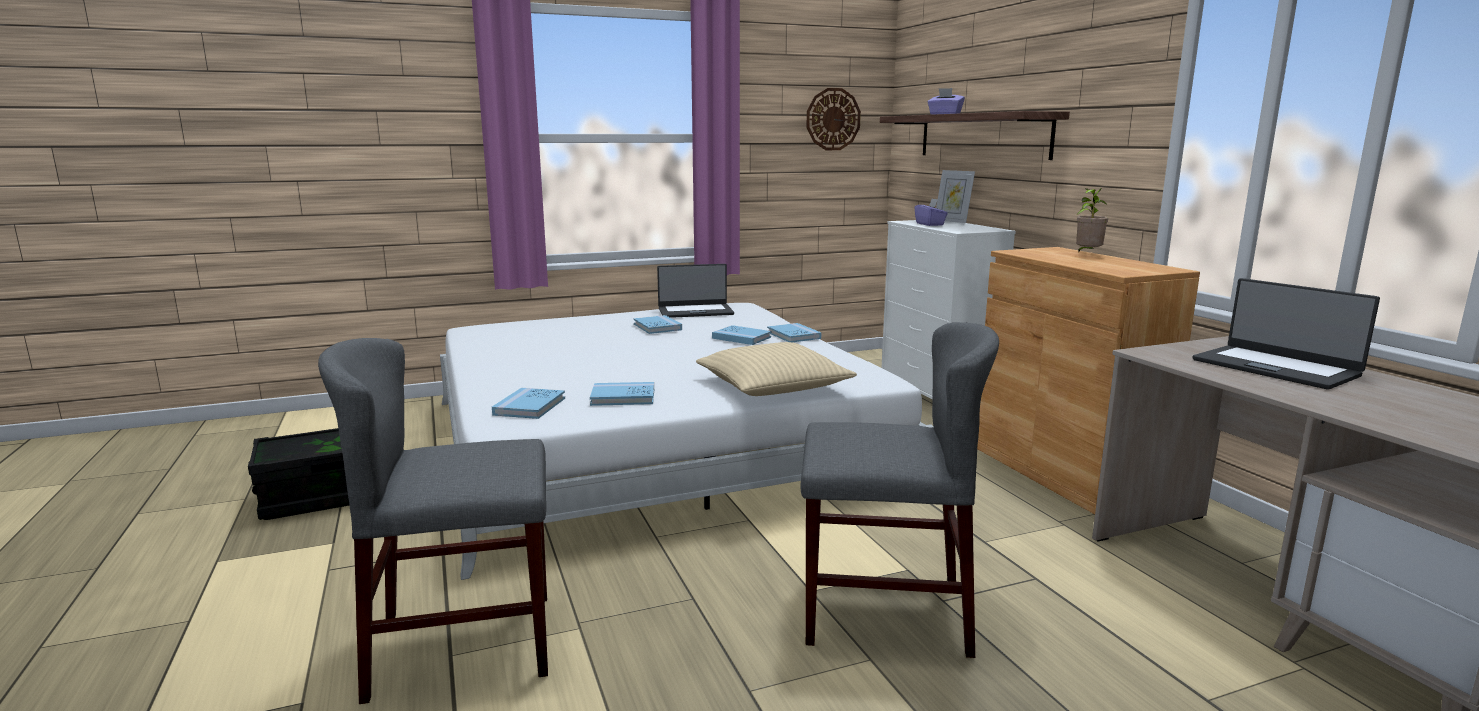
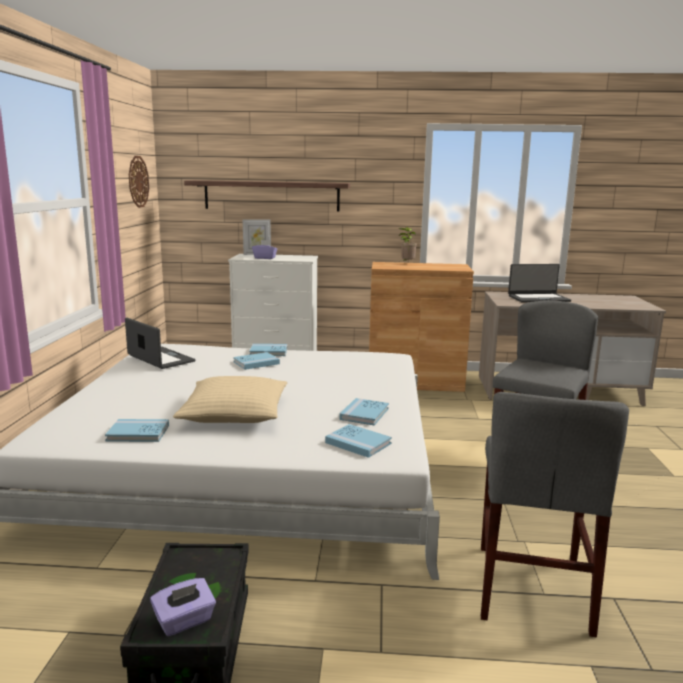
camera: 65 degrees left, 0 degrees up
(657, 327) = (186, 376): blue book -> blue book (138, 433)
(695, 311) = (160, 359): laptop -> laptop turned 60 degrees counterclockwise
(772, 386) = (380, 377): beige pillow -> beige pillow (234, 413)
(944, 114) = (246, 181): purple tissue box -> purple tissue box (184, 621)

